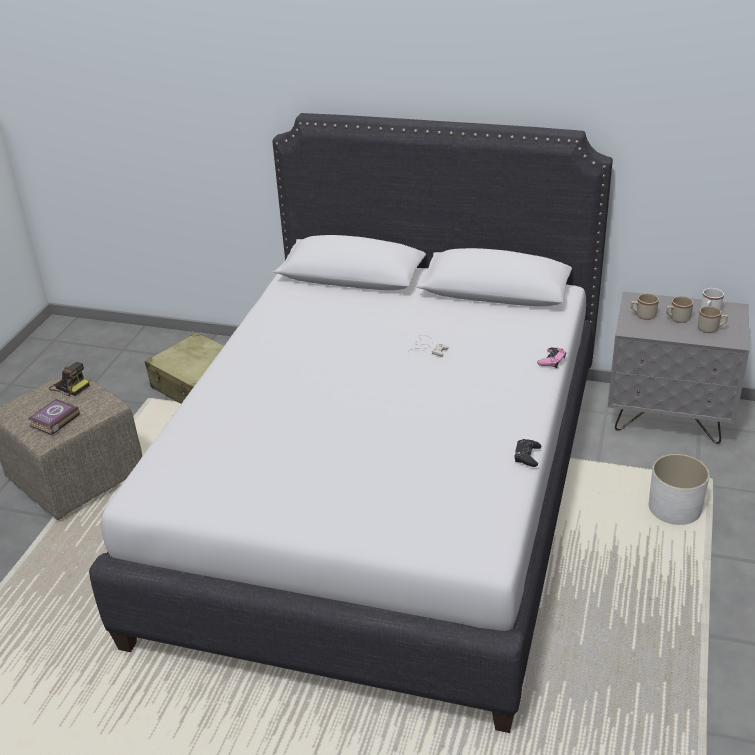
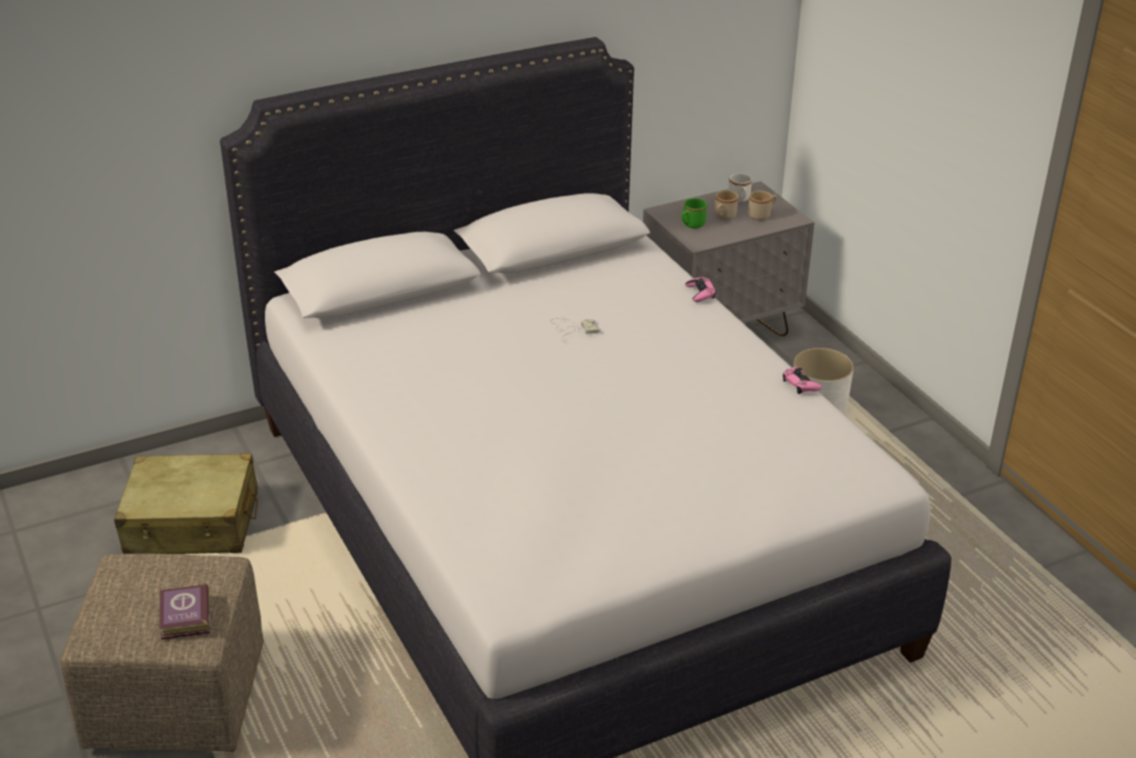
camera: 45 degrees left, 0 degrees up
(69, 386) = (140, 572): camera -> none
(527, 456) = (800, 384): black game controller -> pink game controller
(642, 315) = (691, 225): beige mug -> green mug

